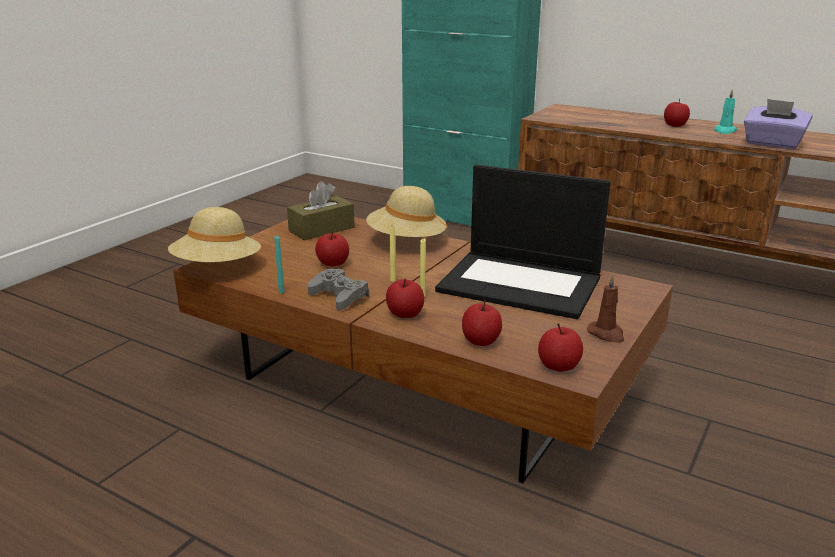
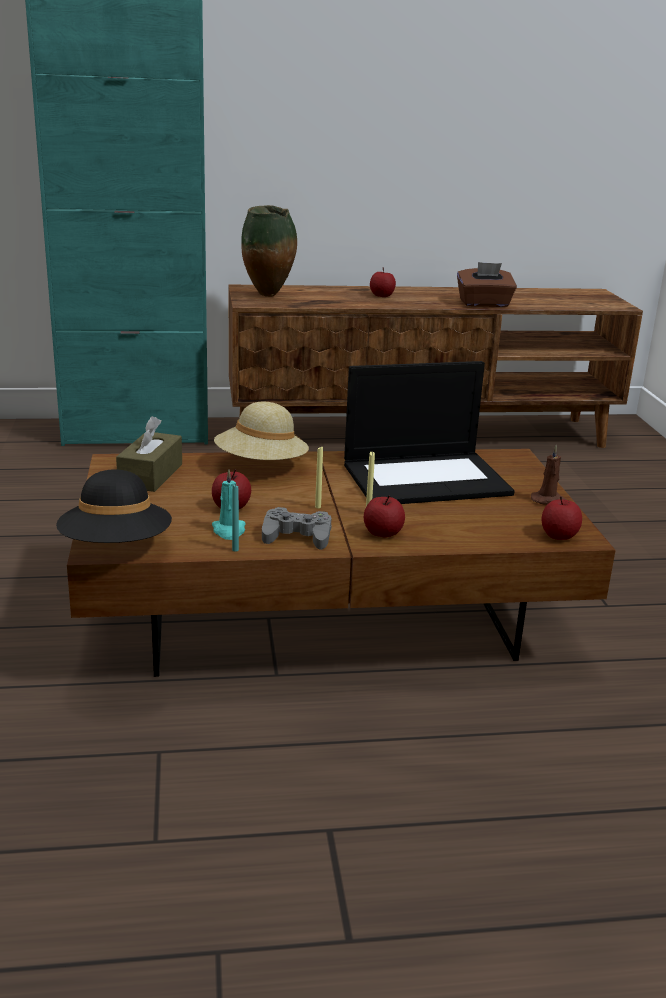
camera: 40 degrees left, 0 degrees up
(217, 268) = (116, 547): beige hat -> black hat
(481, 341) = (477, 535): apple -> none
(568, 114) = (269, 296): none -> vase
(724, 131) = (429, 296): turquoise candle -> turquoise candle (229, 531)
(772, 144) = (484, 304): purple tissue box -> brown tissue box

